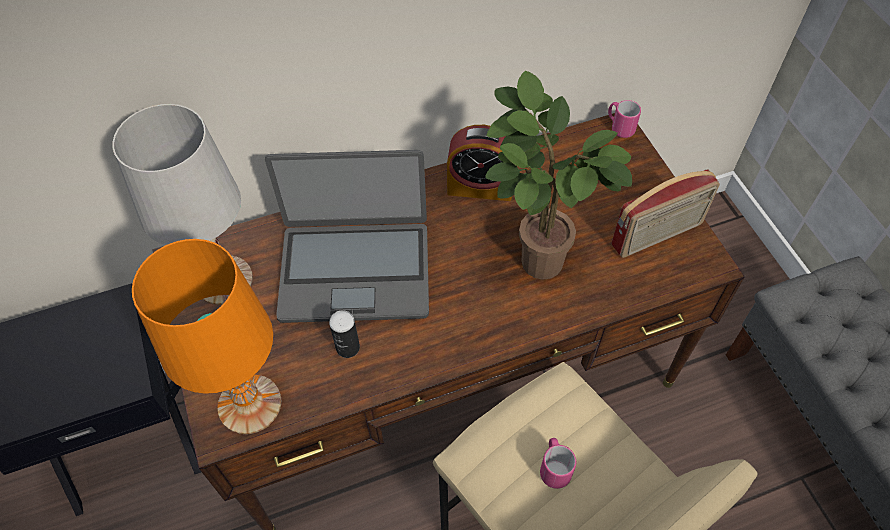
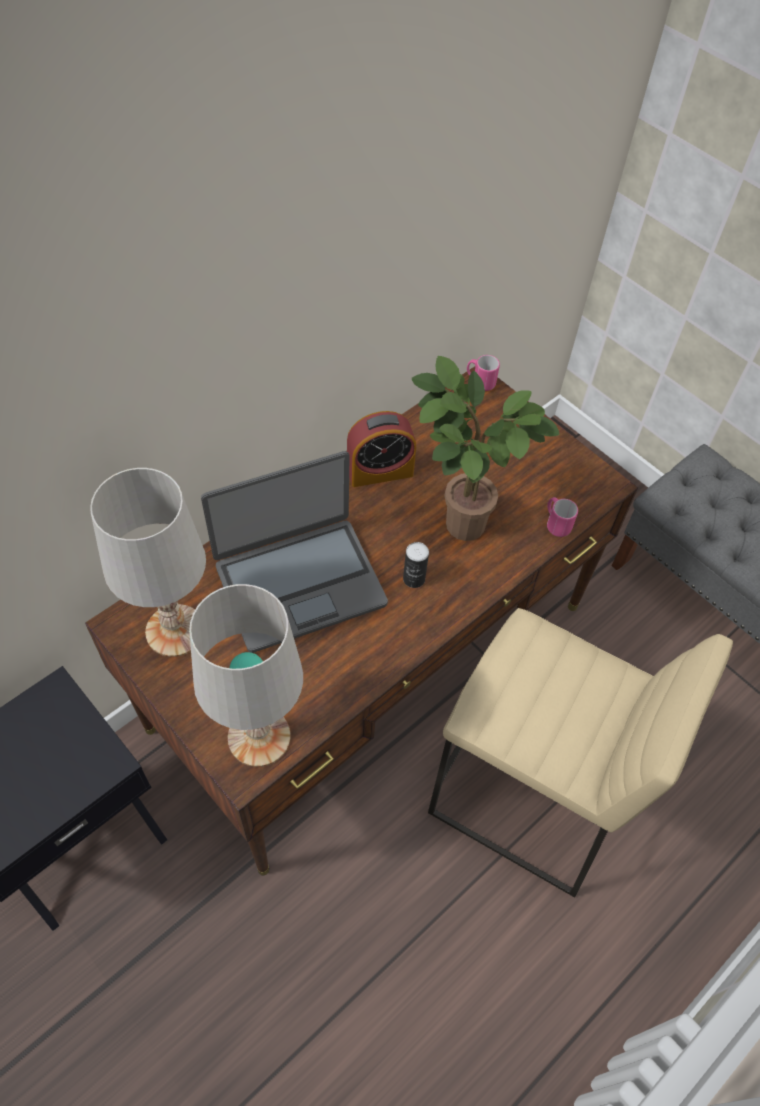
camera: 25 degrees left, 0 degrees up
(250, 403) = (259, 736): orange table lamp -> white table lamp
(348, 347) = (326, 655): can -> can (414, 579)
(554, 468) = (554, 699): pink mug -> pink mug (556, 524)
(657, 236) = (553, 472): radio -> none

